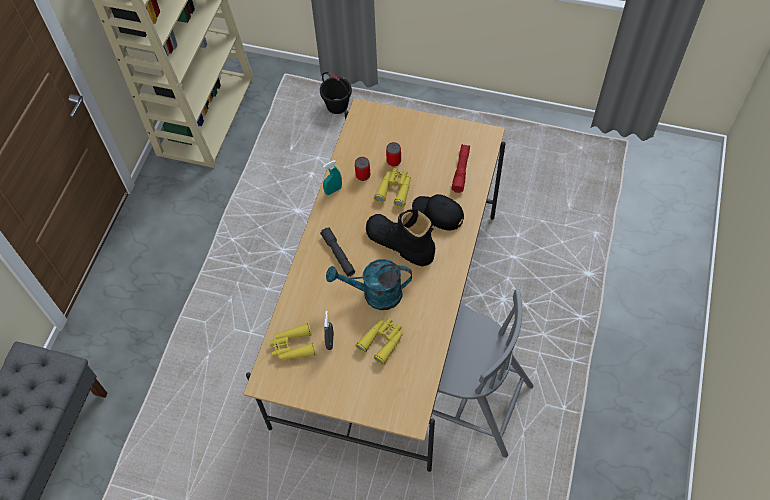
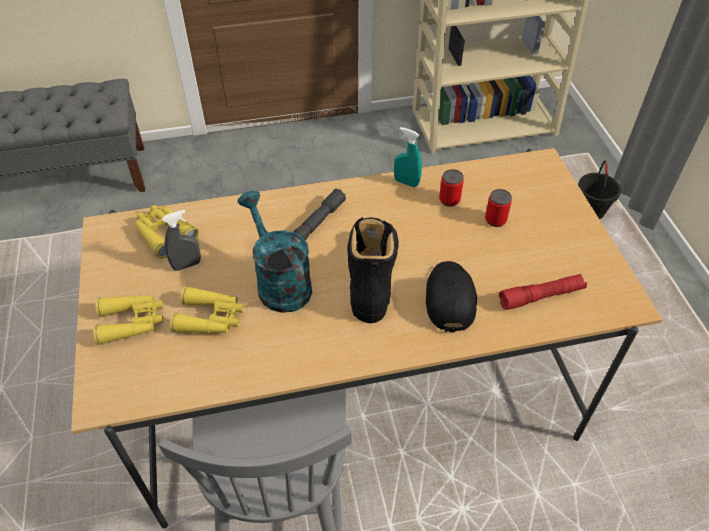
camera: 60 degrees right, 10 degrees down
(394, 189) = (453, 238): yellow binoculars -> yellow binoculars (132, 322)

